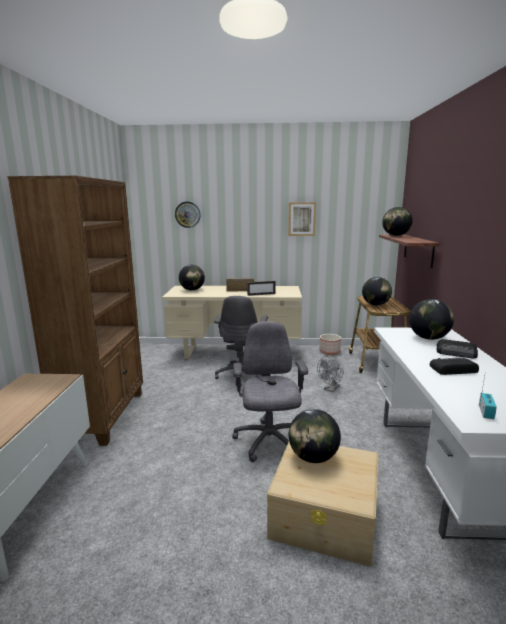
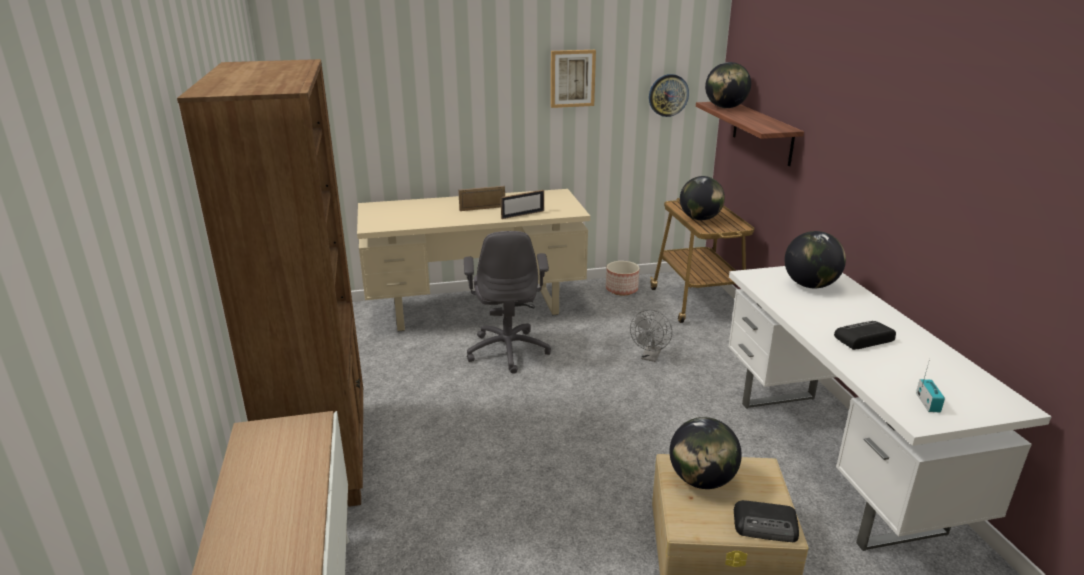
camera: 15 degrees left, 10 degrees up
(187, 214) = (375, 77): wall clock -> wall clock (668, 95)
(192, 290) = (398, 212): globe -> none
(268, 442) = (601, 457): grey office chair -> none
(457, 353) = (856, 308): radio -> radio (766, 526)

